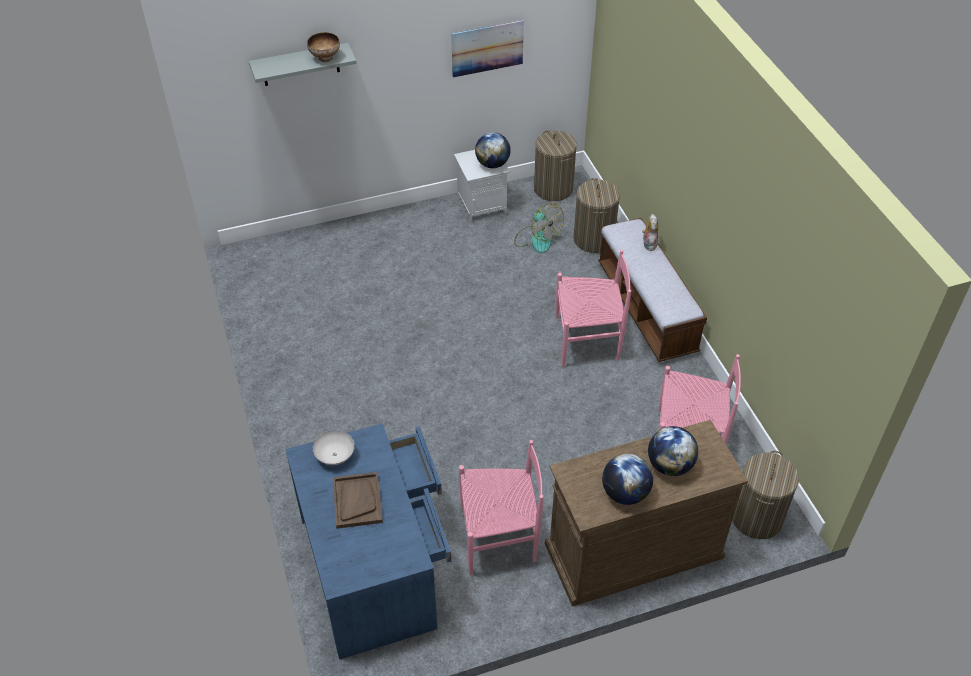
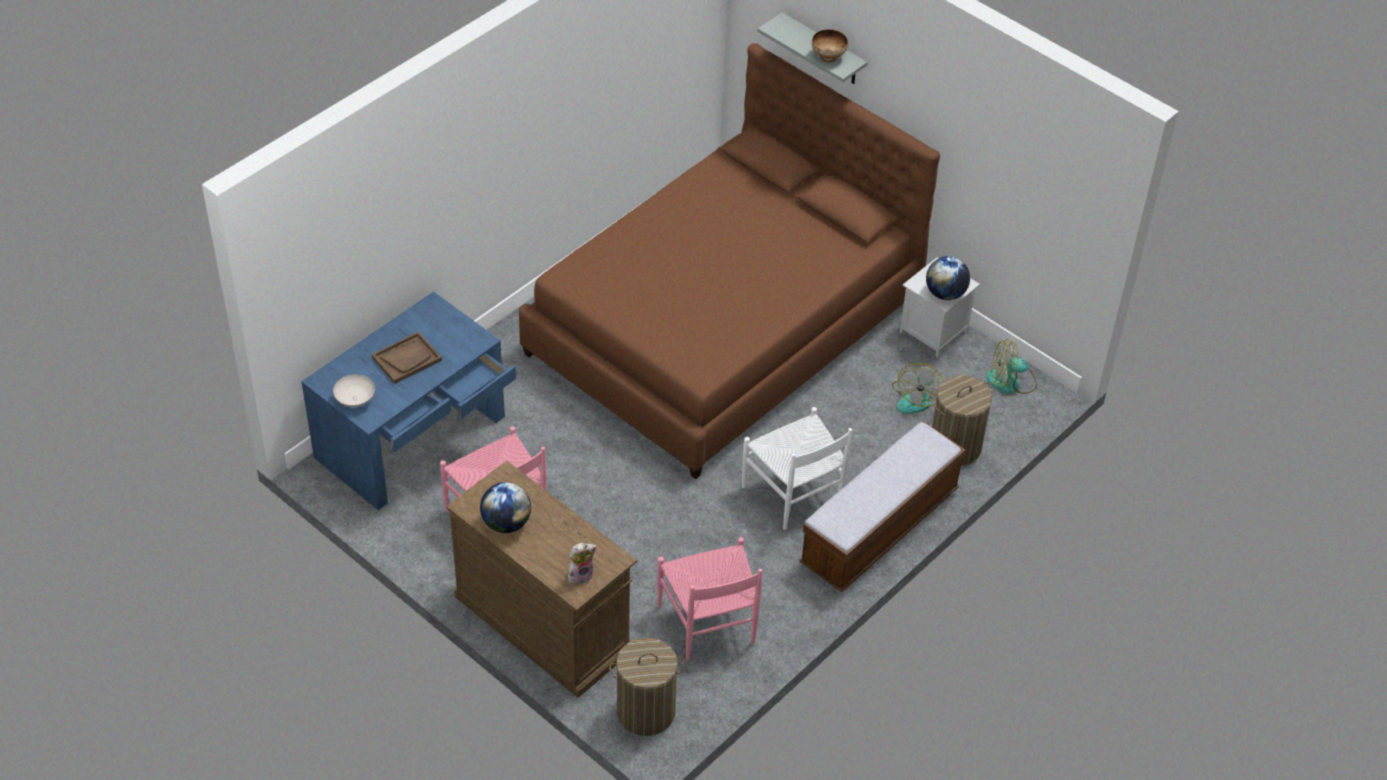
camera: 60 degrees right, 0 degrees up
(335, 456) = (445, 325): white bowl -> white bowl (355, 400)
(393, 310) = (724, 326): none -> brown bed
(487, 48) = (995, 173): picture -> none
(553, 189) = (1011, 382): laundry basket -> fan
(587, 340) = (794, 494): pink chair -> white chair
(648, 244) = (921, 468): plush toy -> plush toy (581, 575)
(669, 465) = (559, 545): globe -> none

